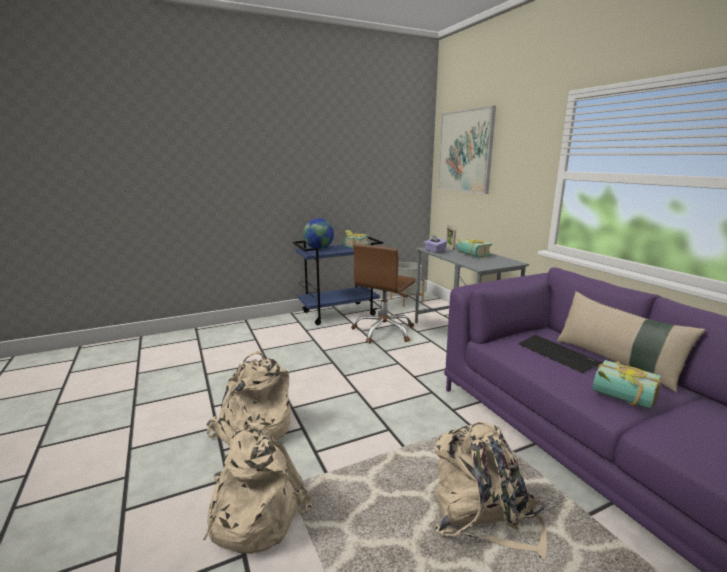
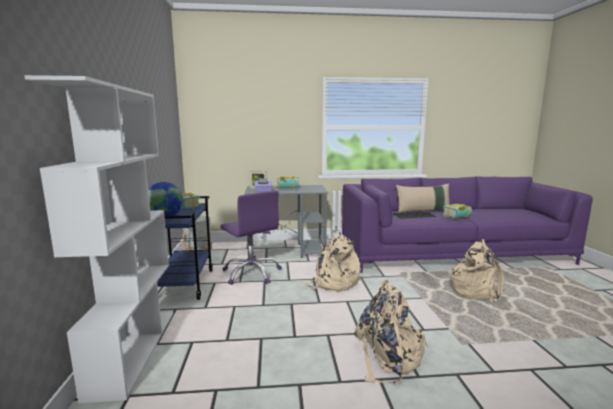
camera: 70 degrees left, 5 degrees down
(243, 326) = (134, 349): none -> white bookcase
(253, 513) = (493, 362): beige backpack -> beige backpack (333, 282)
(384, 331) = (252, 273): brown office chair -> purple office chair
(465, 151) = (227, 111): picture -> none

